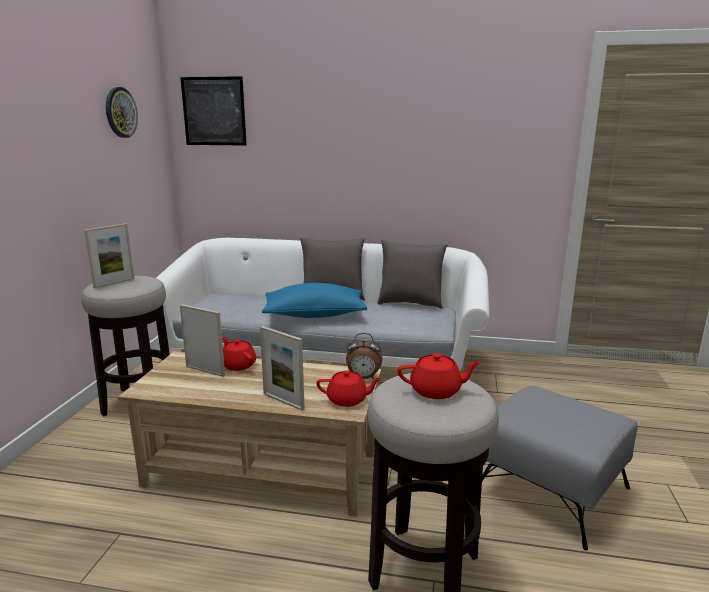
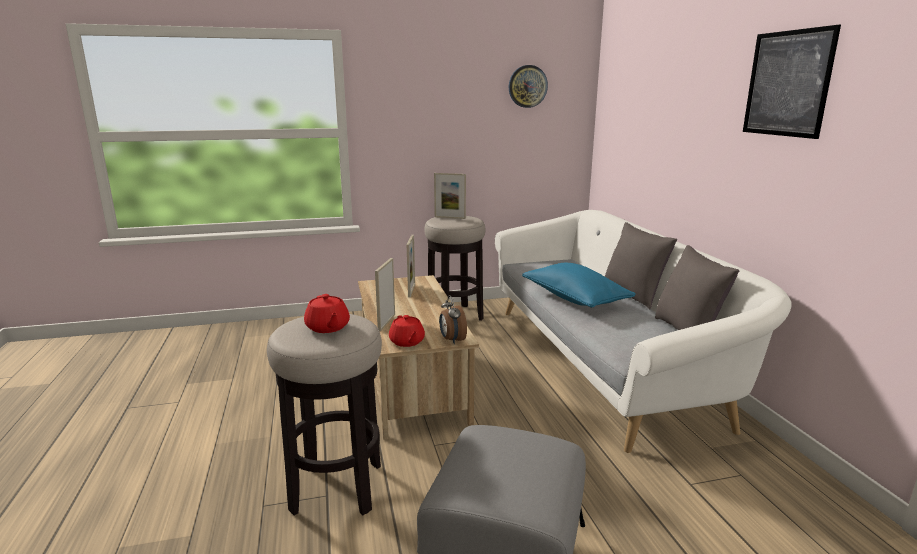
camera: 65 degrees right, 0 degrees up
(214, 111) = (621, 85): picture -> picture (787, 84)
(238, 365) = (430, 296): red teapot -> none

